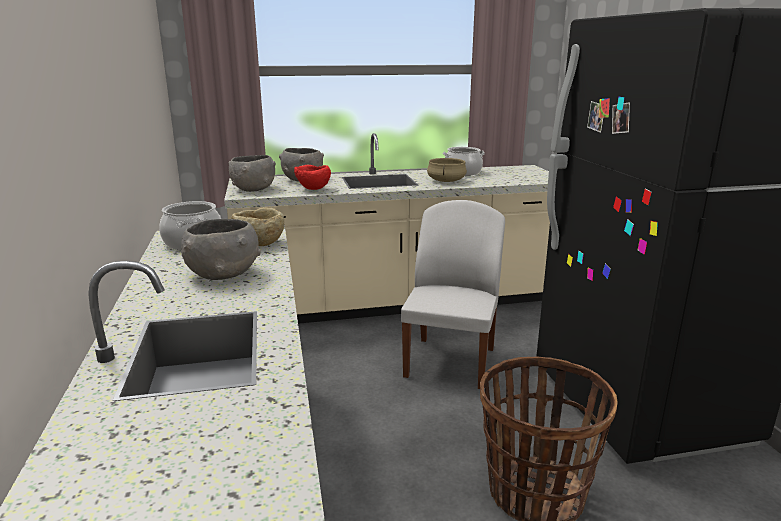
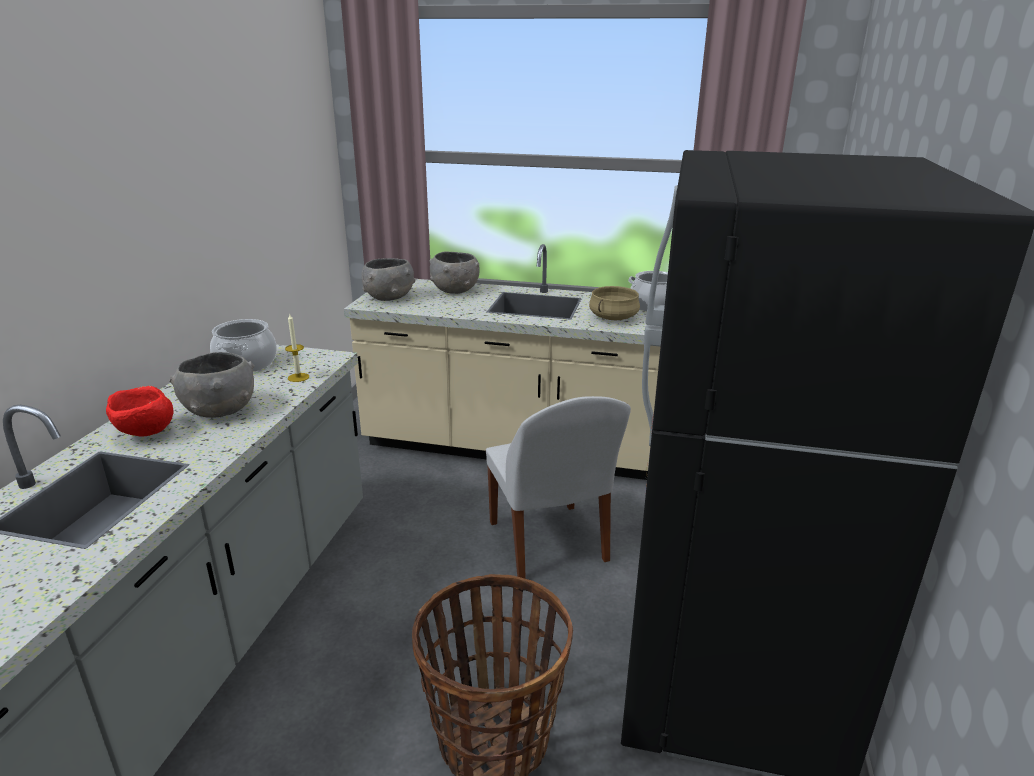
camera: 25 degrees right, 5 degrees up
(260, 244) = (298, 377): beige bowl -> candle
(313, 190) = (446, 308): red bowl -> red bowl (145, 433)
(451, 361) = (548, 544): white chair -> white chair turned 120 degrees clockwise

